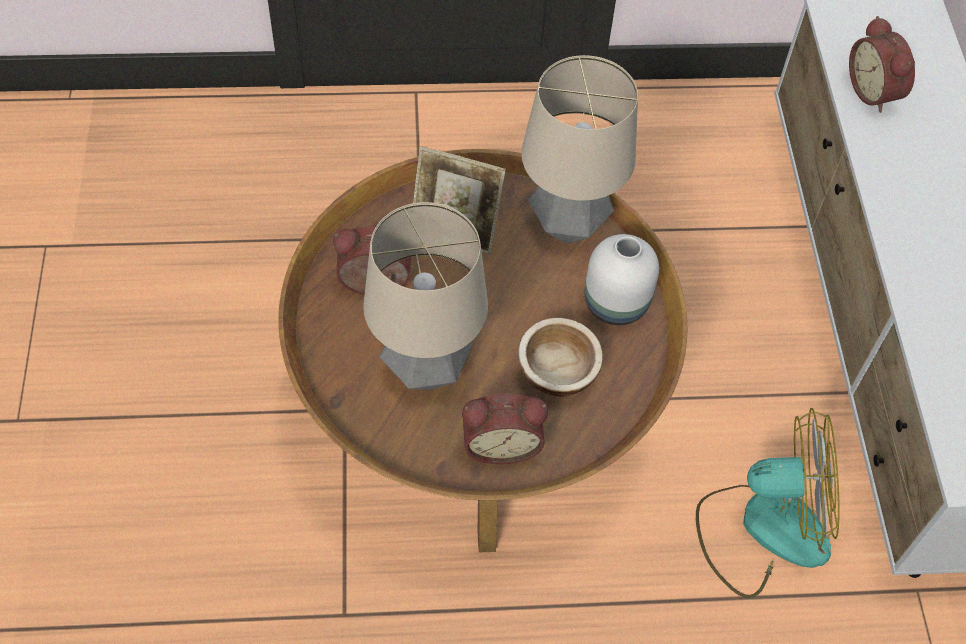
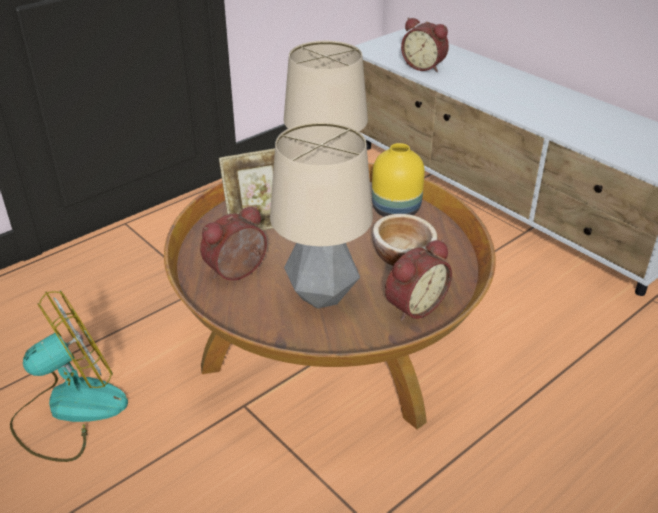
camera: 35 degrees left, 20 degrees down
(617, 305) = (397, 211): white vase -> yellow vase
(763, 527) = (551, 317): fan -> fan (69, 410)

